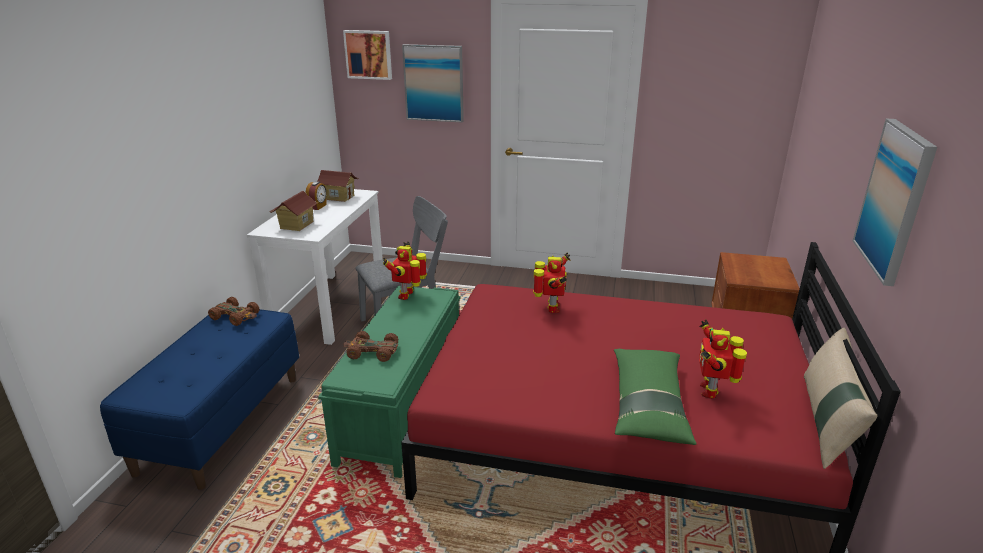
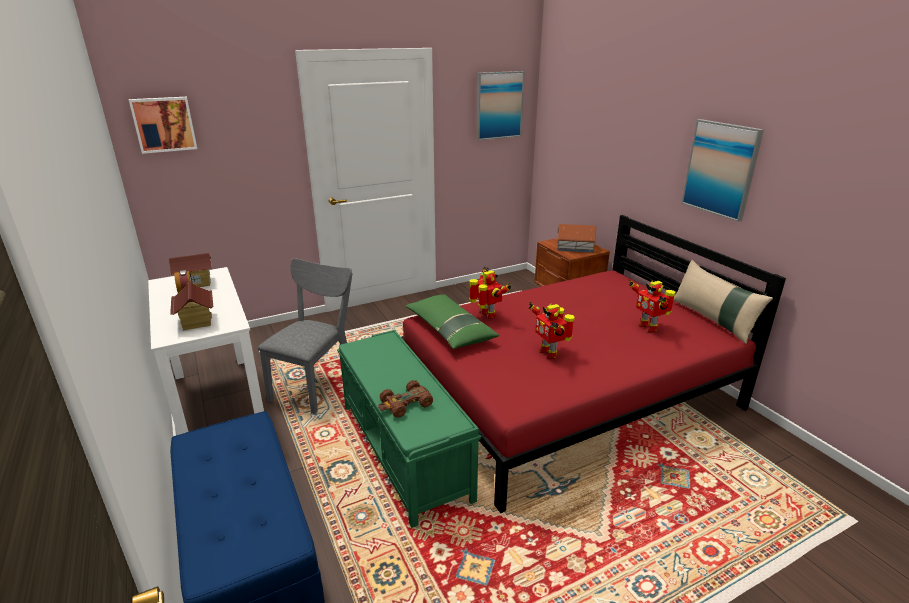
camera: 40 degrees left, 0 degrees up
(236, 316) = (210, 439): brown toy car -> none
(408, 295) = (361, 349): toy robot -> toy robot (549, 353)
(434, 83) = (246, 146): picture -> picture (499, 105)
(648, 404) = (631, 350): green pillow -> green pillow (449, 329)
(758, 272) = (575, 247): none -> toy house

